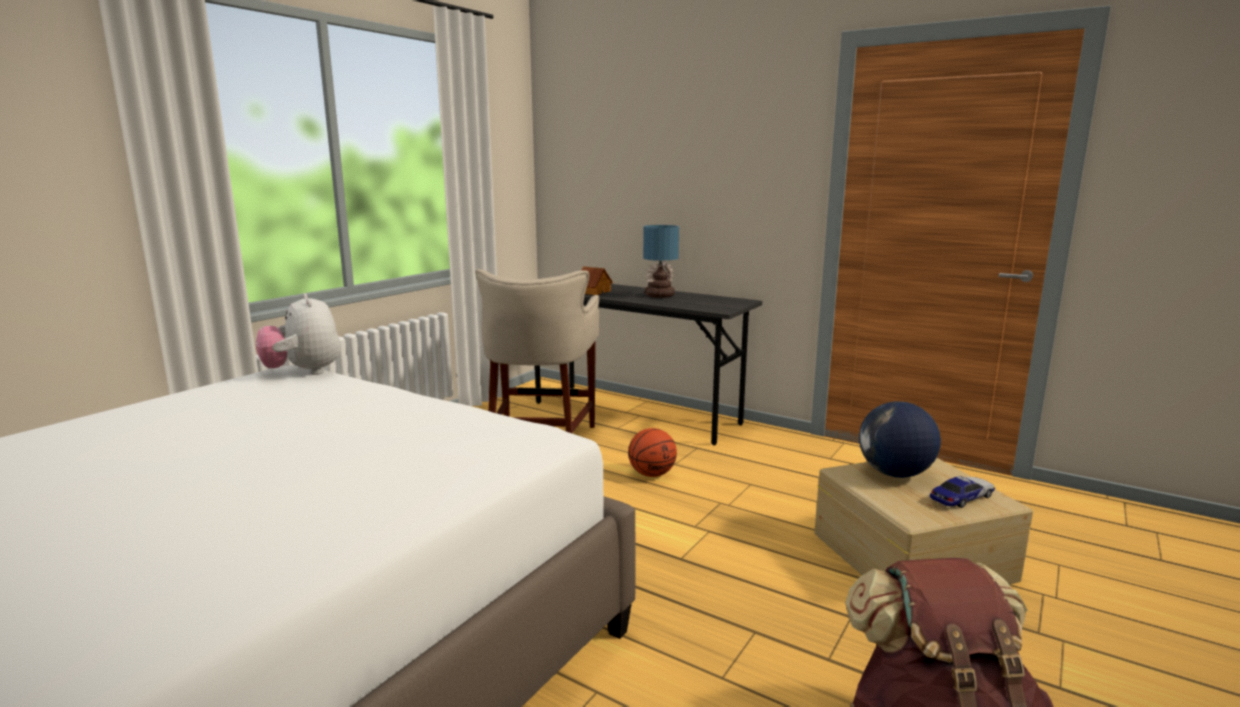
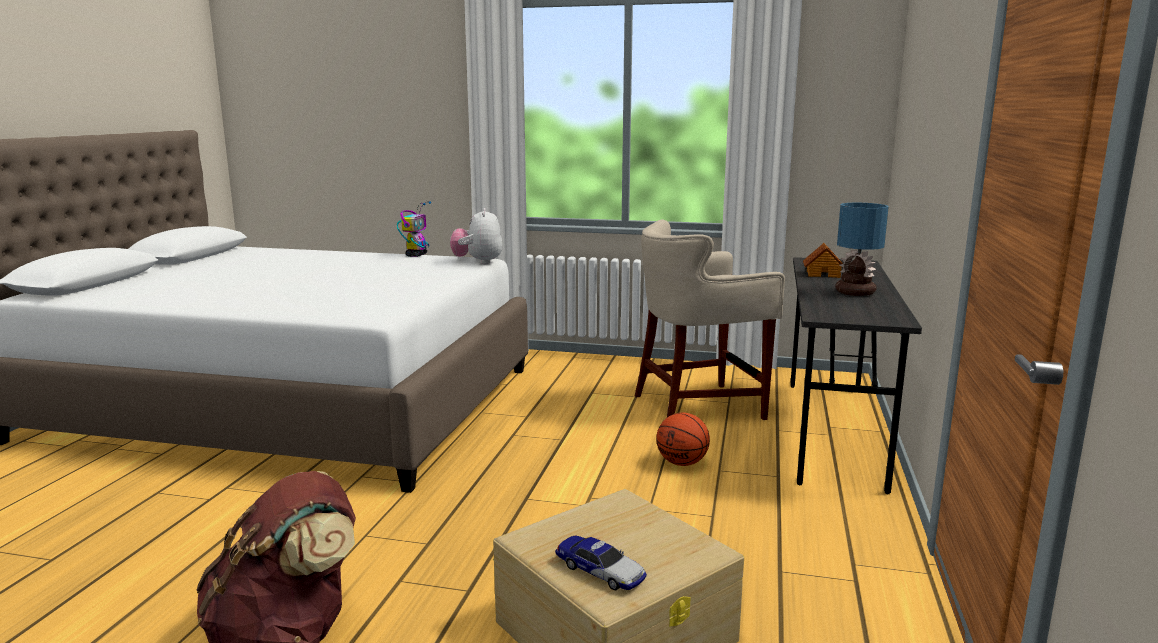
camera: 70 degrees right, 0 degrees up
(176, 396) = (416, 255): none -> toy robot
(303, 372) = (478, 262): plush toy -> plush toy turned 45 degrees counterclockwise
(895, 474) = (641, 529): globe -> none

